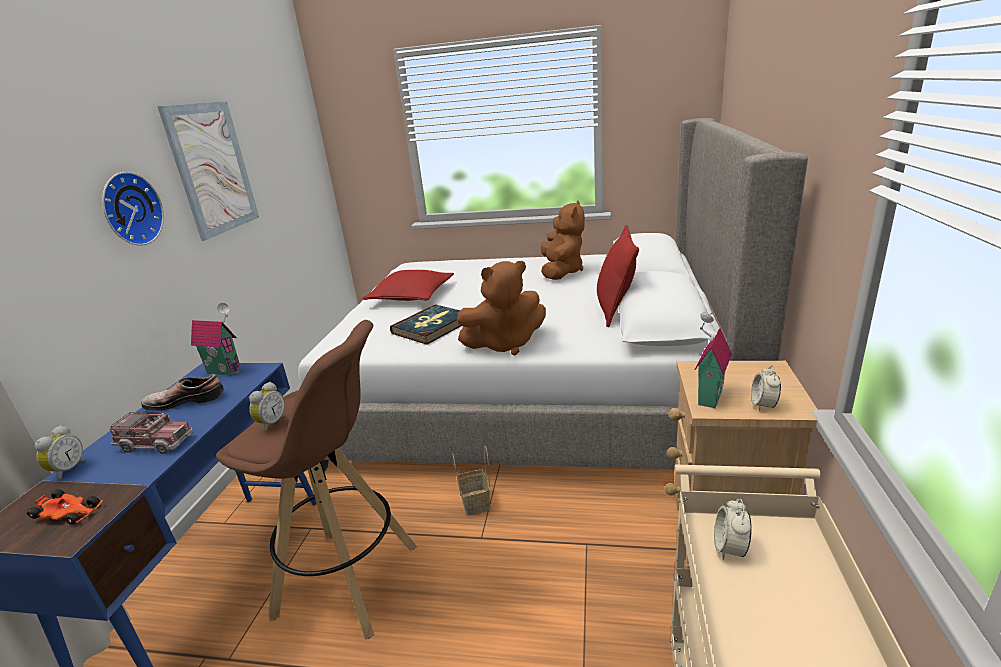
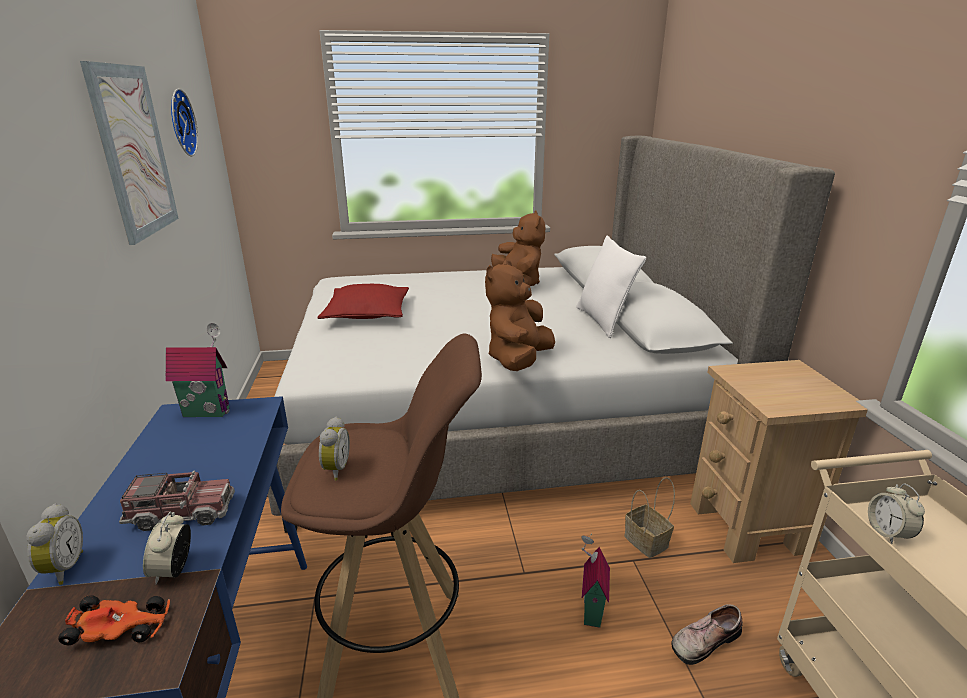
camera: 20 degrees left, 0 degrees up
(129, 209) = (60, 197): wall clock -> wall clock (179, 123)
(186, 400) = (181, 453): shoe -> shoe (703, 639)
(431, 327) = (420, 346): book -> none
(476, 502) = (499, 536): basket -> basket (647, 542)
(505, 344) = (518, 360): brown plush toy -> brown plush toy turned 150 degrees clockwise
(615, 310) = (603, 321): red pillow -> white pillow
(707, 396) = (764, 396): toy house -> toy house (590, 610)
(763, 405) = (816, 400): alarm clock -> alarm clock (174, 570)

